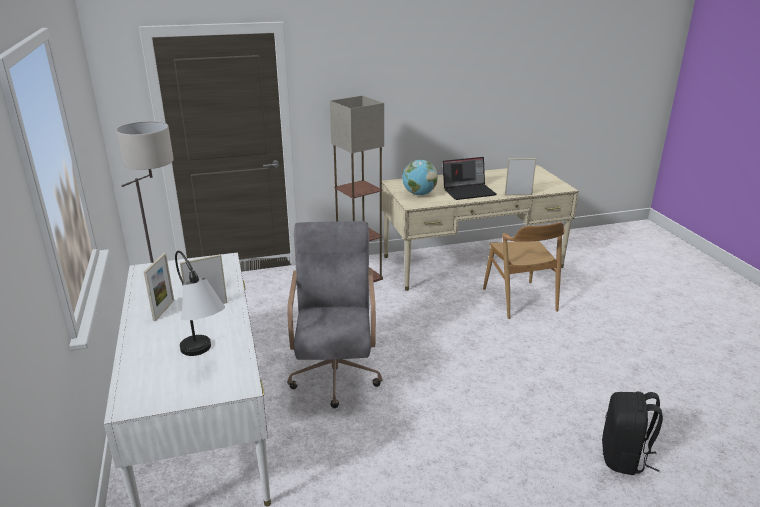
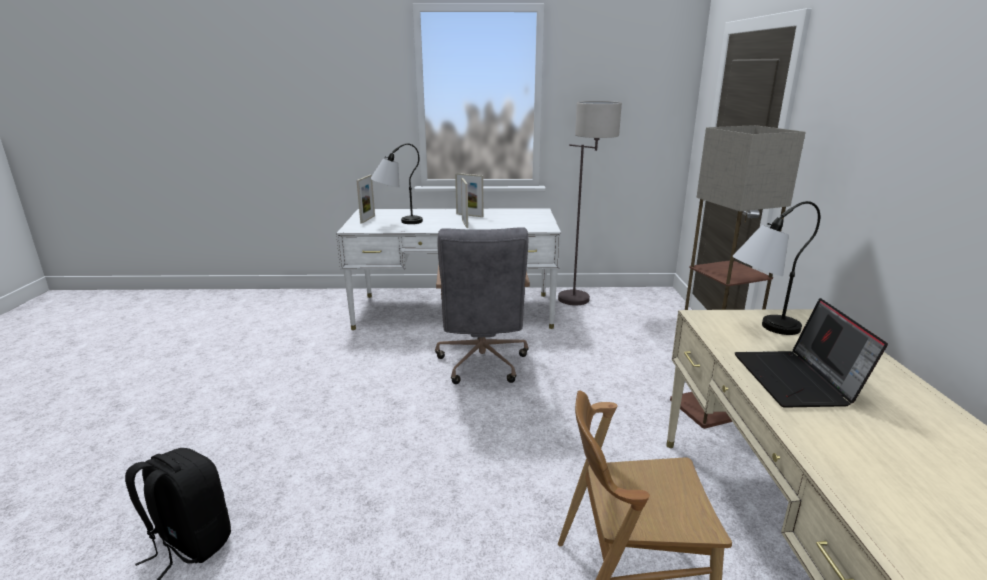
camera: 105 degrees right, 5 degrees down
(335, 375) = (482, 367): grey office chair -> grey office chair turned 75 degrees clockwise
(419, 194) = (759, 329): globe -> table lamp
(518, 194) = (801, 443): picture frame -> picture frame (367, 219)

